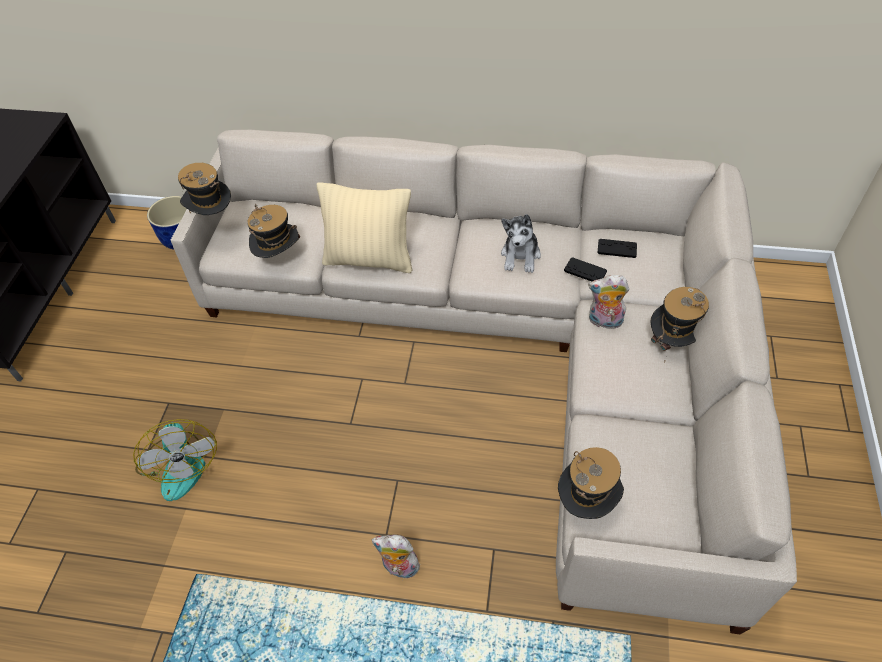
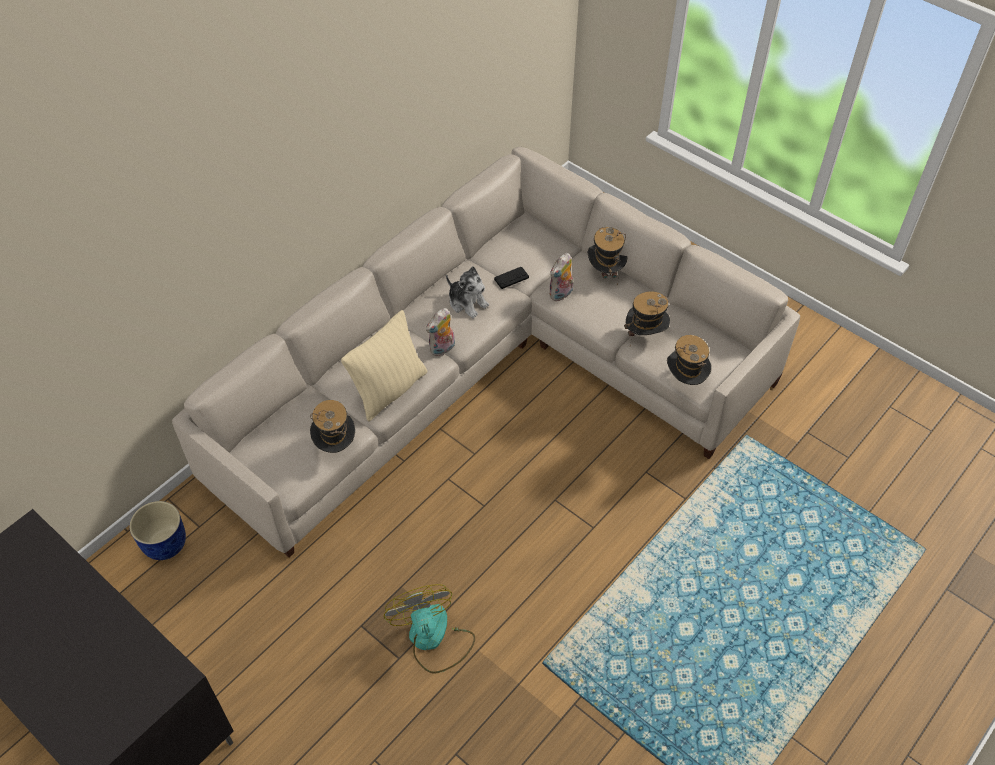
camera: 60 degrees left, 0 degrees up
(180, 464) = (433, 639): fan -> fan turned 120 degrees counterclockwise
(213, 217) = (269, 461): hat -> hat (645, 335)
(399, 568) = (623, 532): plush toy -> plush toy (442, 349)
(617, 249) = (507, 251): black game controller -> none

